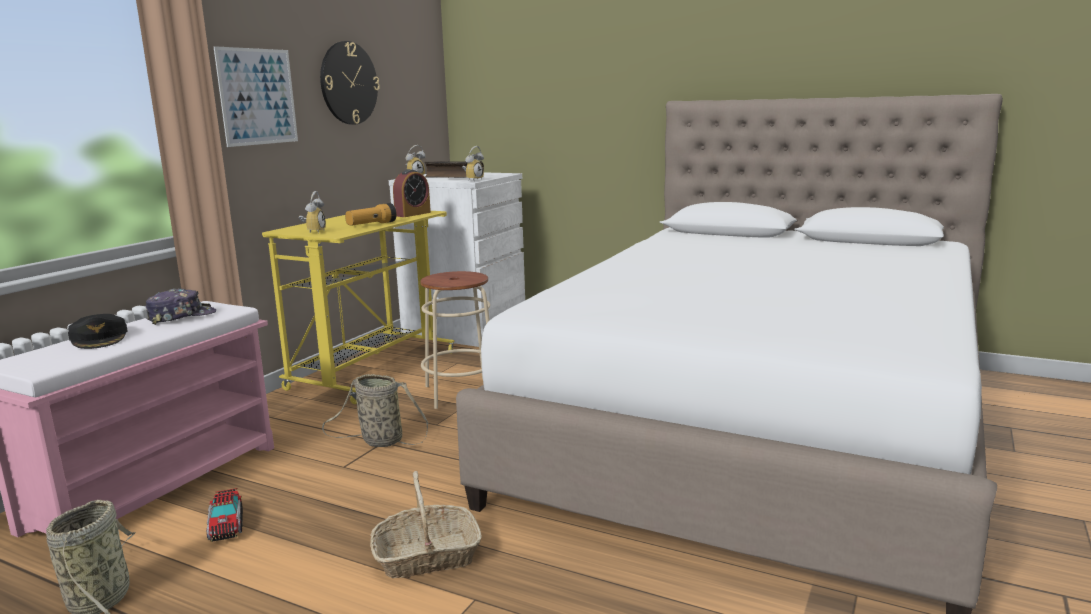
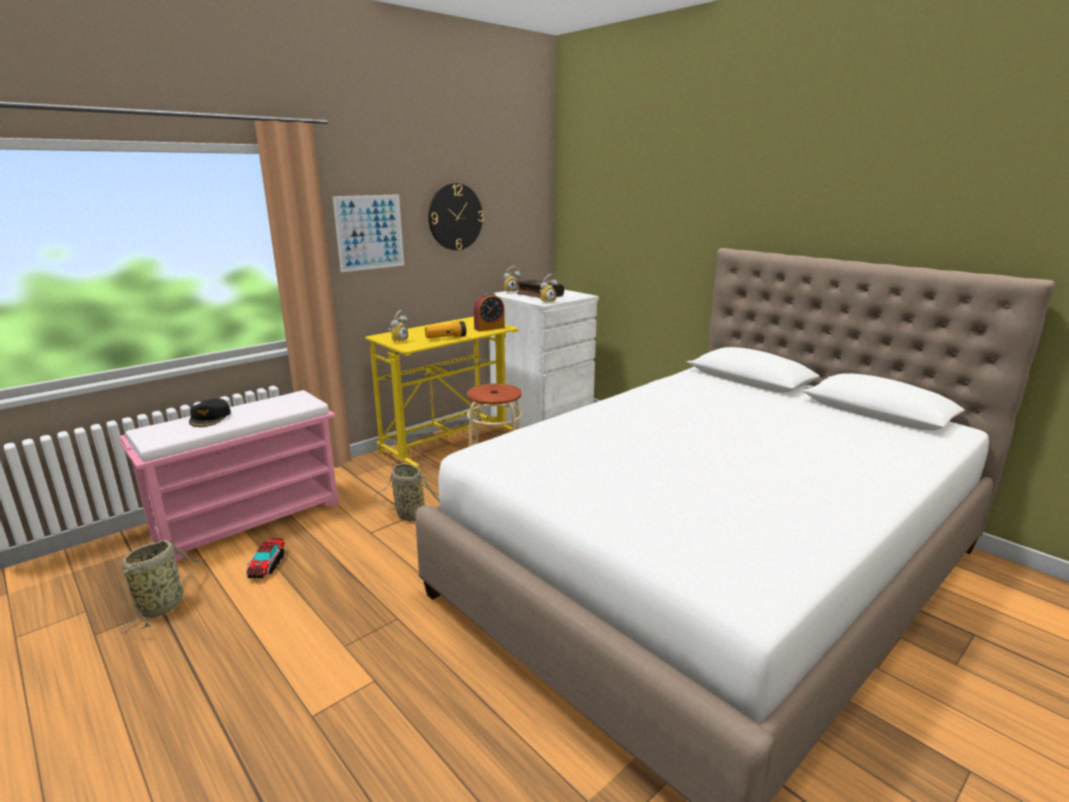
camera: 20 degrees right, 5 degrees up
(181, 316) = (275, 404): cap -> none
(426, 556) = (369, 630): basket -> none

